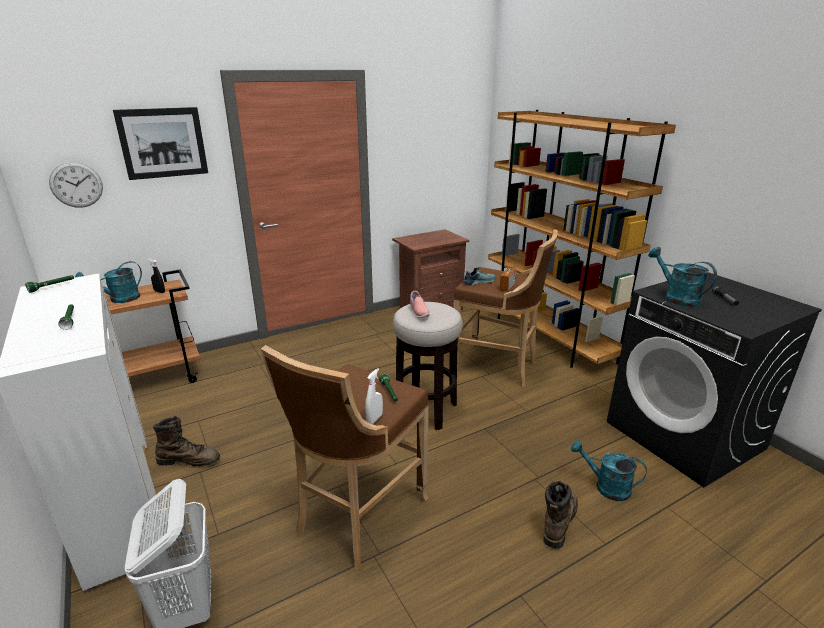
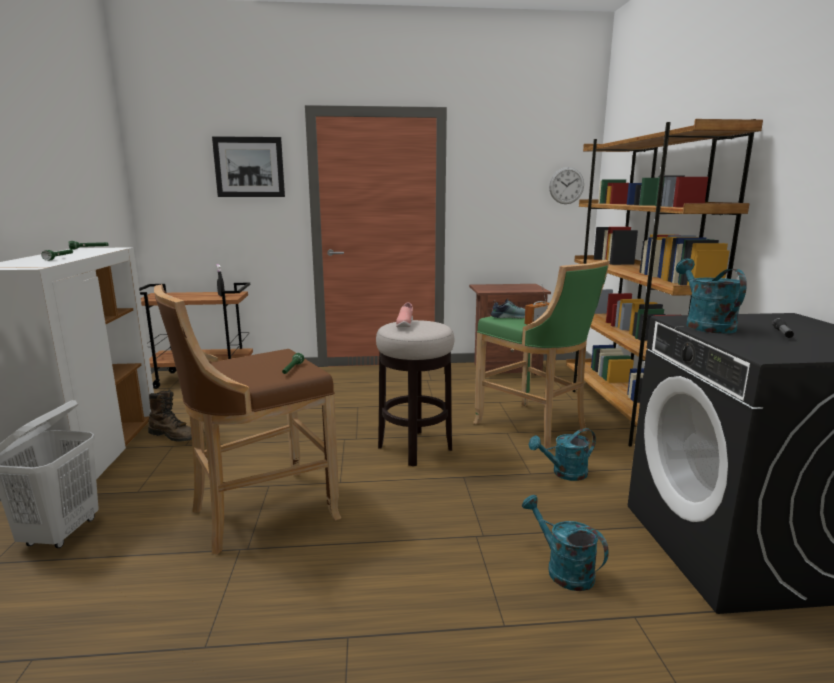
camera: 25 degrees right, 10 degrees down
(76, 185) = (177, 197): wall clock -> wall clock (566, 185)
(119, 299) = (187, 296): turquoise watering can -> turquoise watering can (564, 473)
(374, 419) = (247, 381): white spray bottle -> none
(498, 366) = (534, 428): brown stool -> green stool
(558, 521) = (465, 583): brown boot -> none

